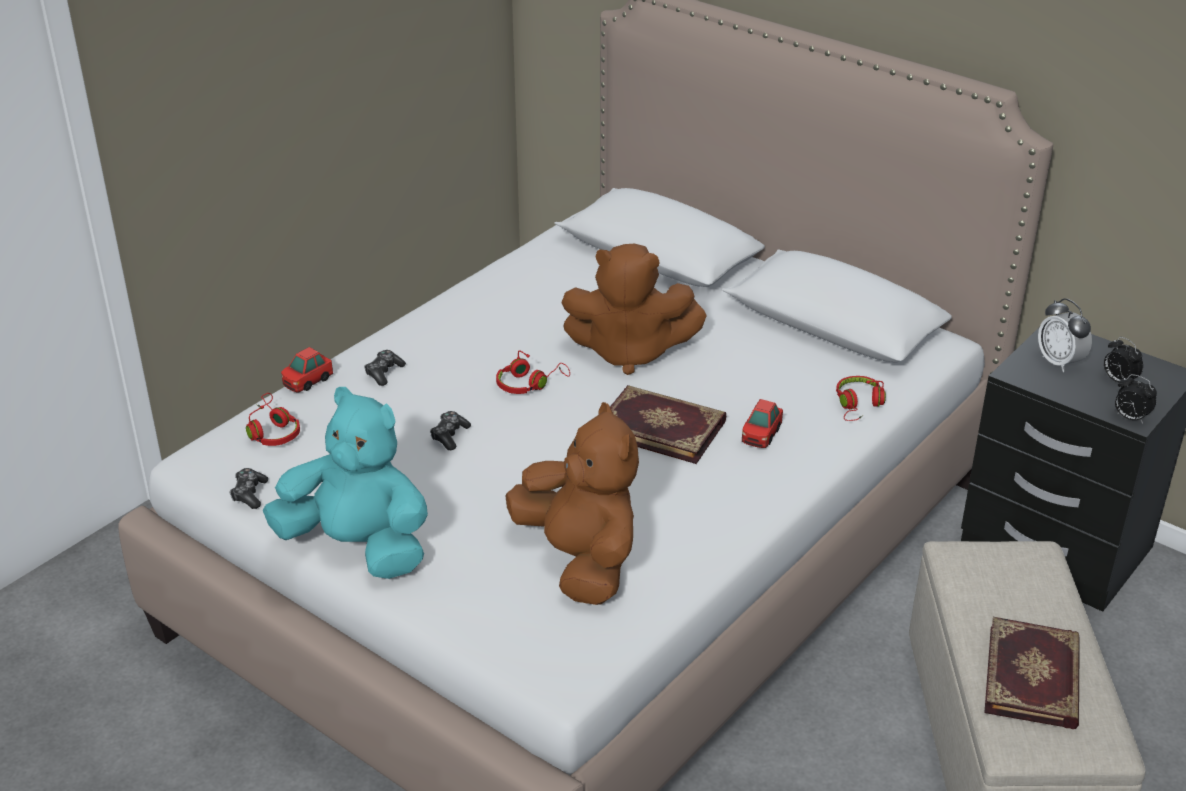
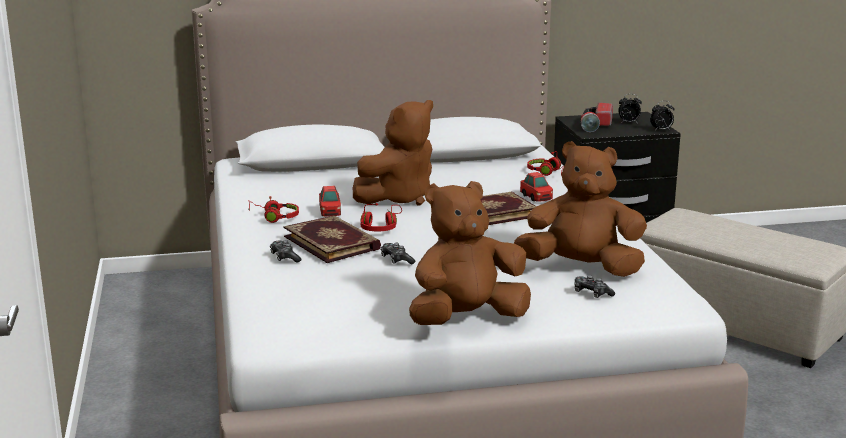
camera: 50 degrees left, 15 degrees down
(249, 494) = (344, 334): game controller -> game controller (591, 294)
(272, 431) = (286, 304): red headphones -> red headphones (273, 217)
(307, 381) = (244, 281): toy car -> toy car (330, 212)
(358, 547) = (466, 319): turquoise plush toy -> brown plush toy
(1034, 677) = (773, 243): book -> book (333, 242)
(1059, 362) = (595, 125): alarm clock -> flashlight

